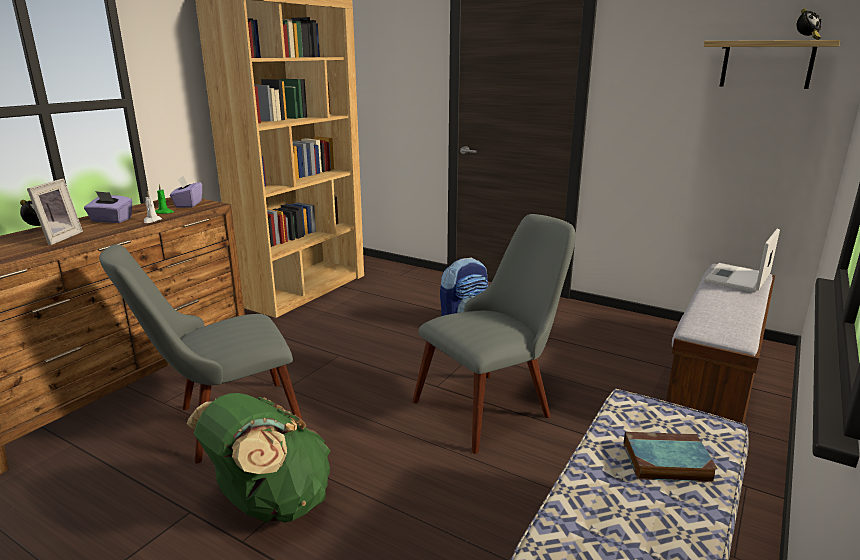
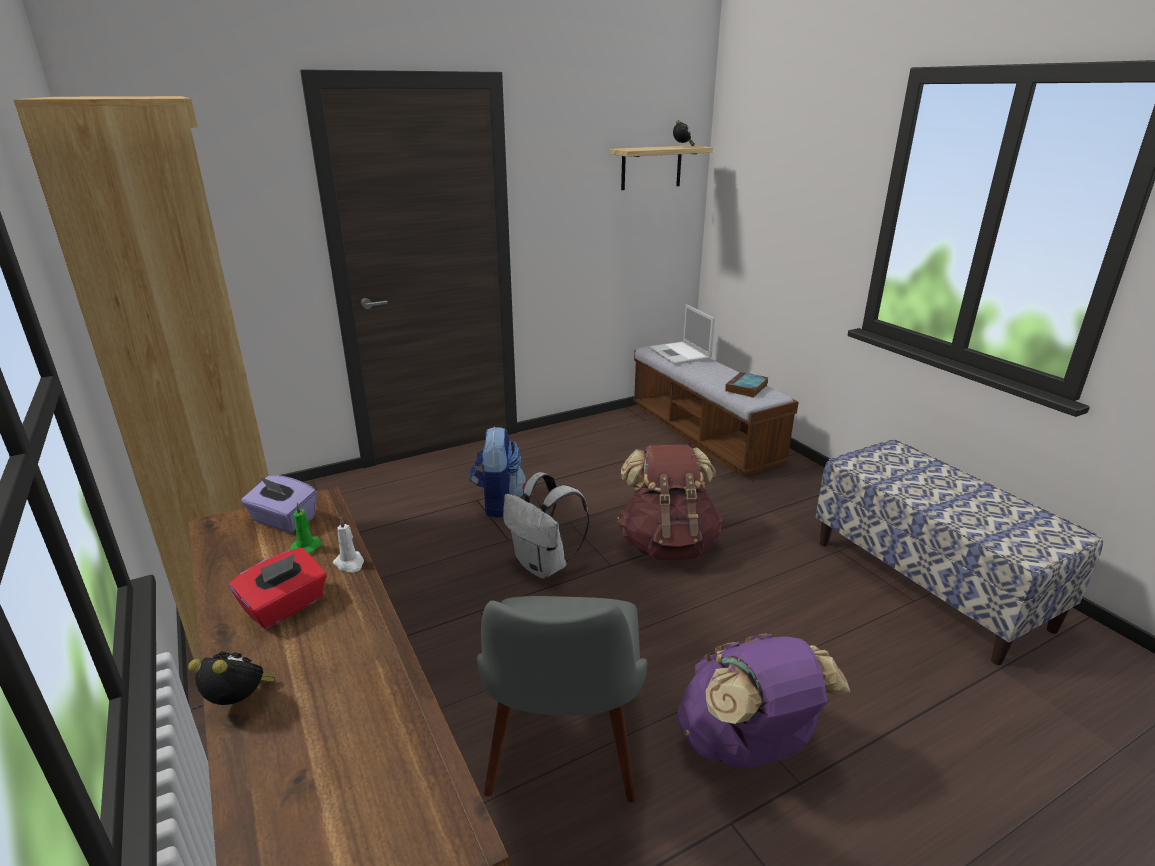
camera: 60 degrees left, 5 degrees up
(58, 238) = (345, 675): picture frame -> none
(111, 220) = (285, 606): purple tissue box -> red tissue box
(270, 503) = (747, 745): green backpack -> purple backpack
(408, 361) = (544, 565): none -> white backpack
(494, 403) = (667, 544): grey chair -> brown backpack
(665, 462) = (931, 480): book -> book (746, 388)

